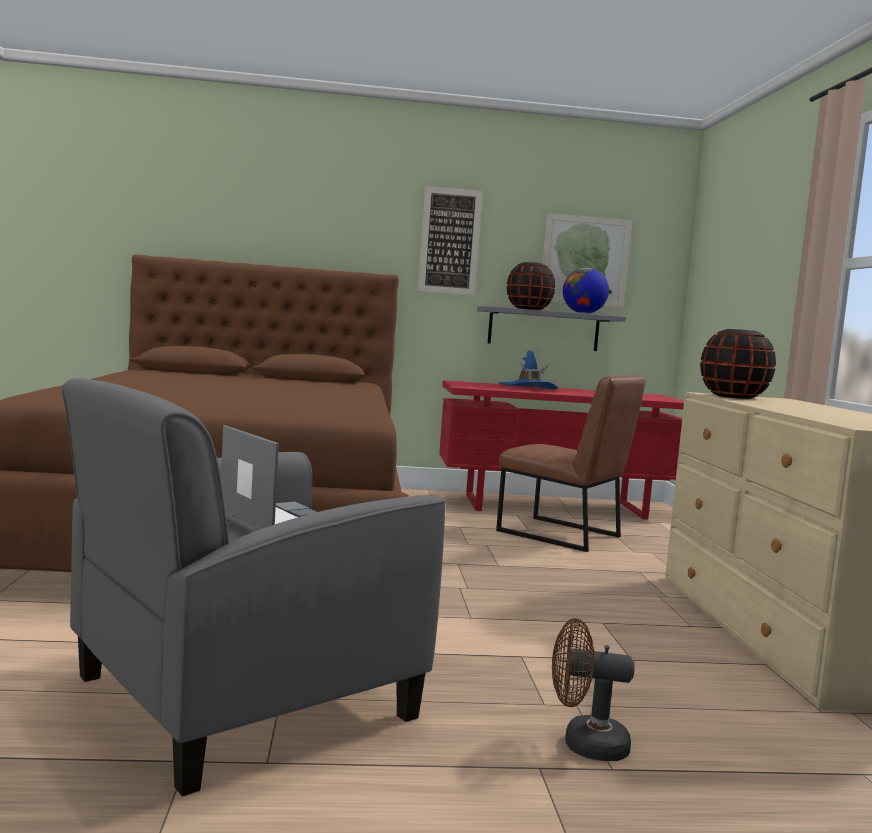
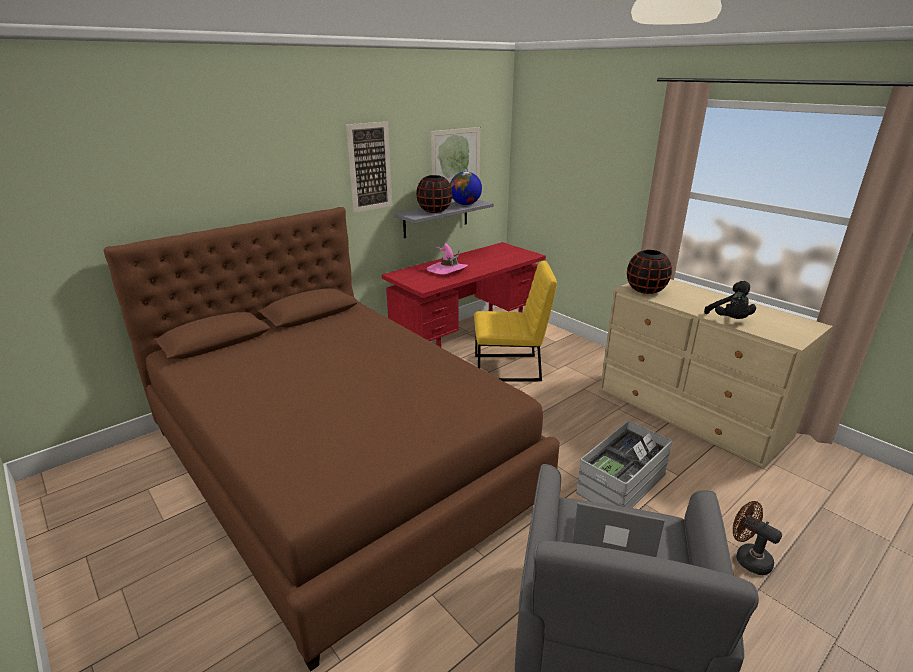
camera: 35 degrees left, 20 degrees up
(525, 633) = (621, 481): none -> grey storage box
(527, 388) = (447, 269): blue hat -> pink hat
(562, 534) = (509, 368): brown chair -> yellow chair
(584, 744) = (747, 558): brown fan -> brown fan turned 75 degrees clockwise
(801, 413) = (729, 320): none -> black plush toy

